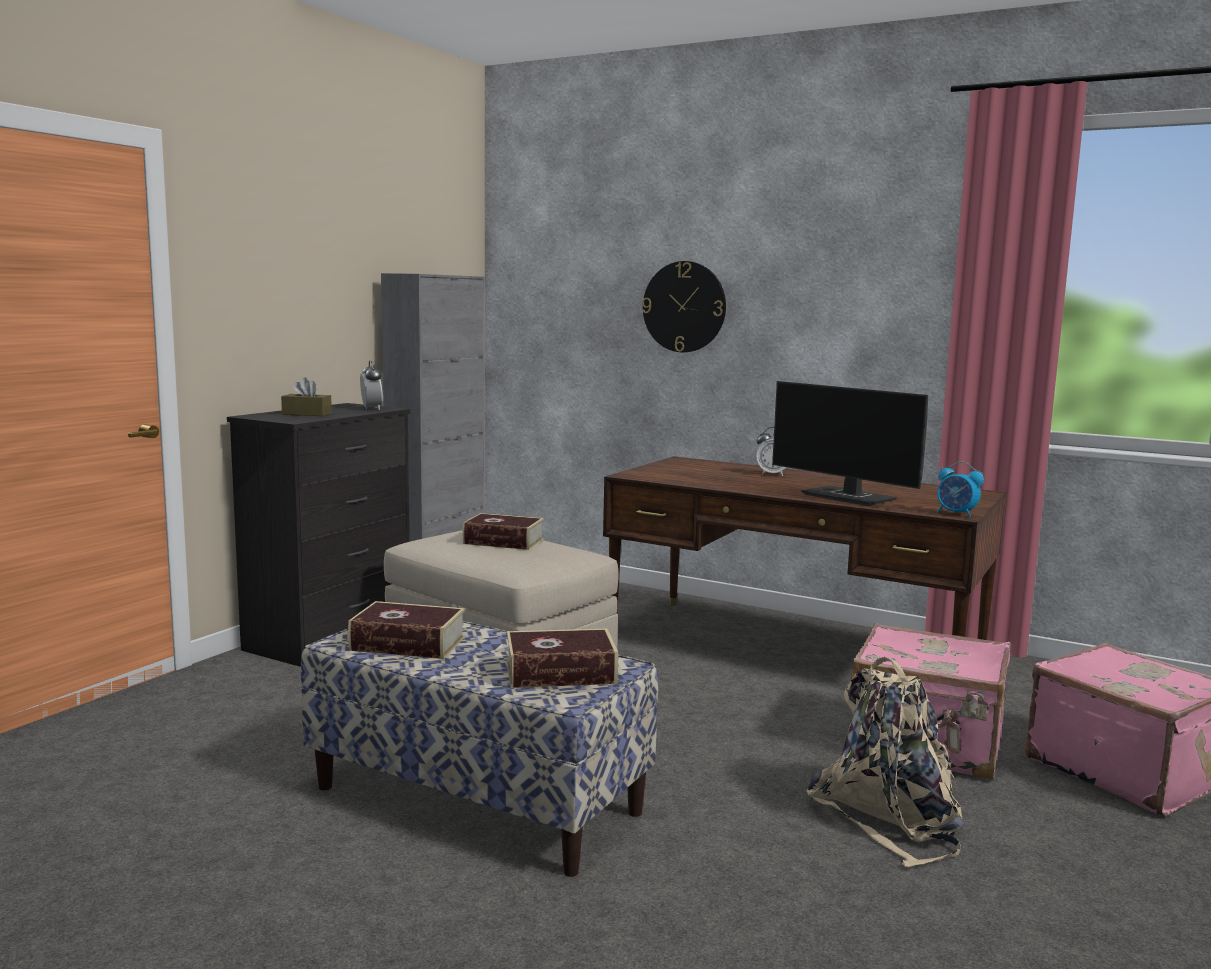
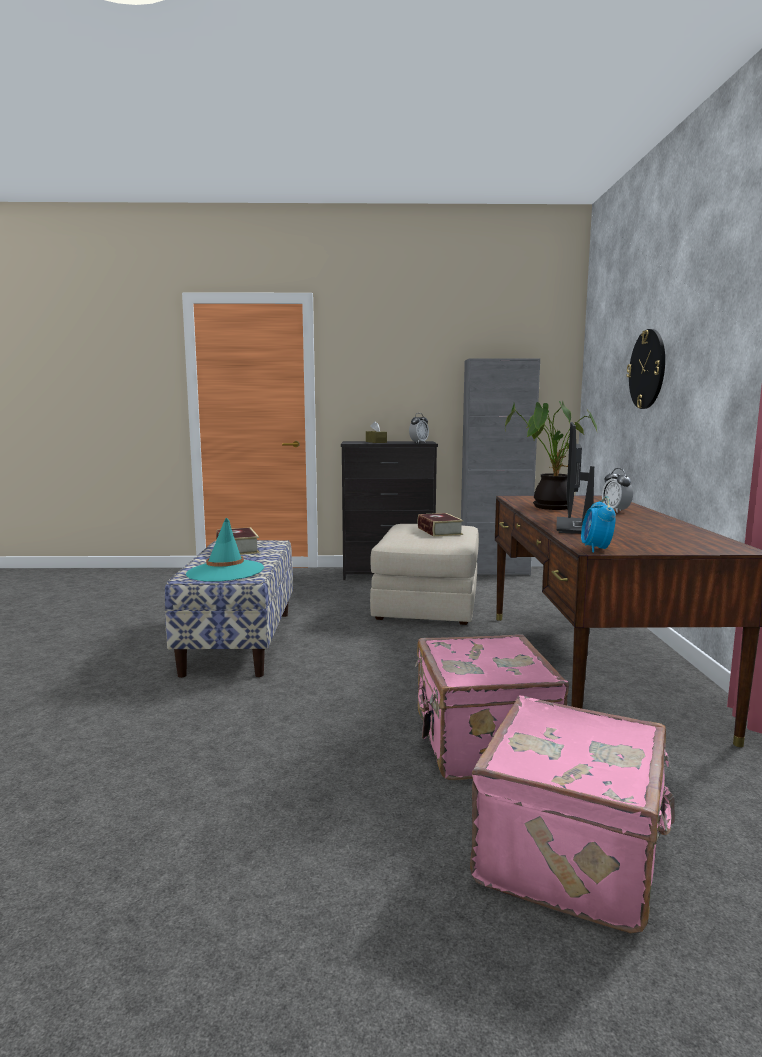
camera: 60 degrees right, 0 degrees up
(560, 673) = (225, 572): book -> turquoise hat
(717, 480) = (550, 507): none -> potted plant
(892, 817) = (332, 748): beige backpack -> none

